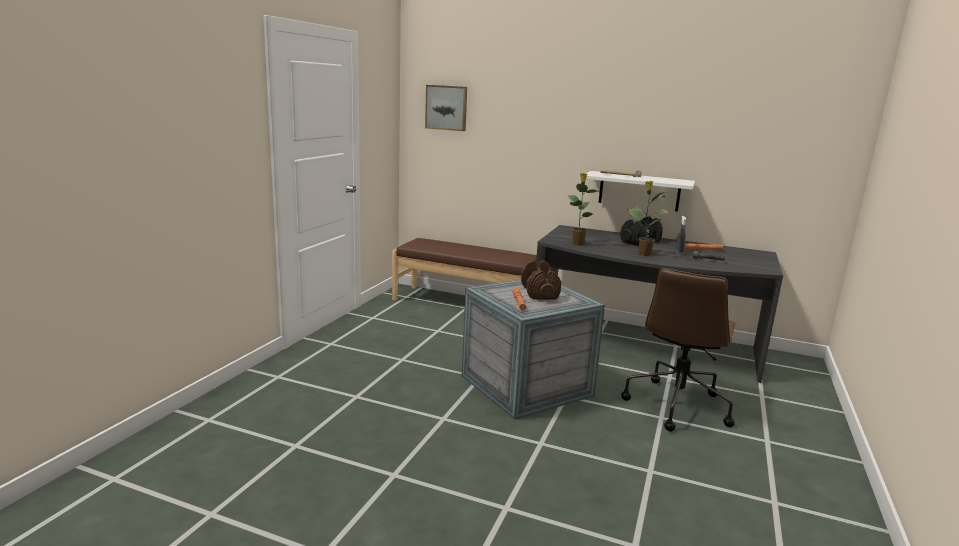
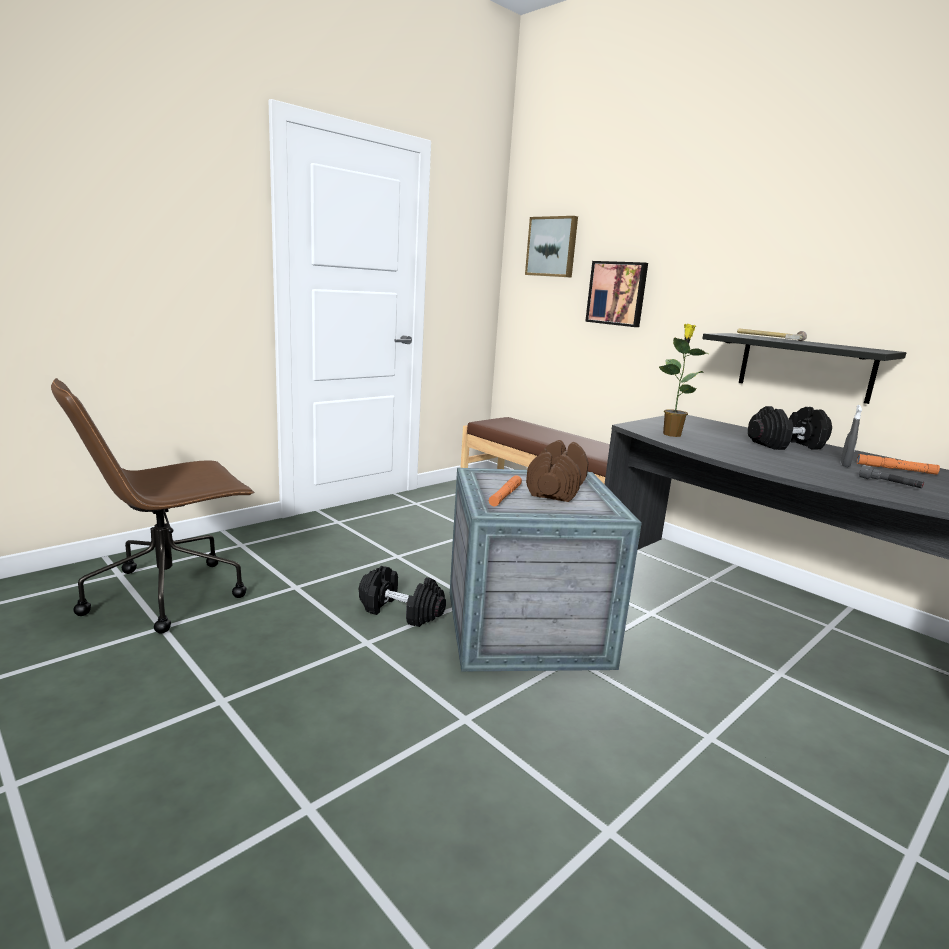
camera: 25 degrees right, 0 degrees up
(444, 394) = (401, 611): none -> black dumbbell
(505, 143) = (617, 293): none -> picture
(639, 191) = (805, 367): white shelf -> black shelf
(643, 254) = (768, 460): potted plant -> none
(676, 405) = (757, 724): brown office chair -> brown office chair (169, 593)

